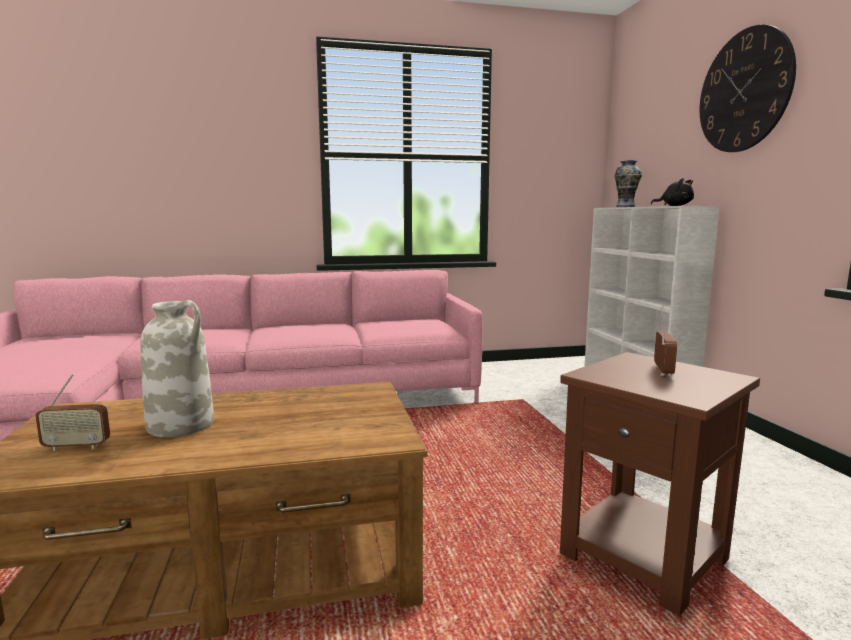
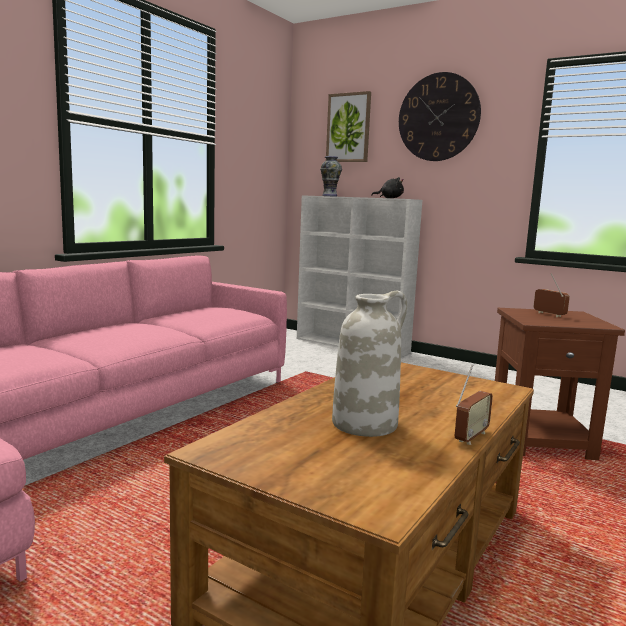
camera: 45 degrees left, 0 degrees up
(77, 447) = (355, 465): radio -> radio (471, 437)
(654, 123) = (348, 128): none -> picture

